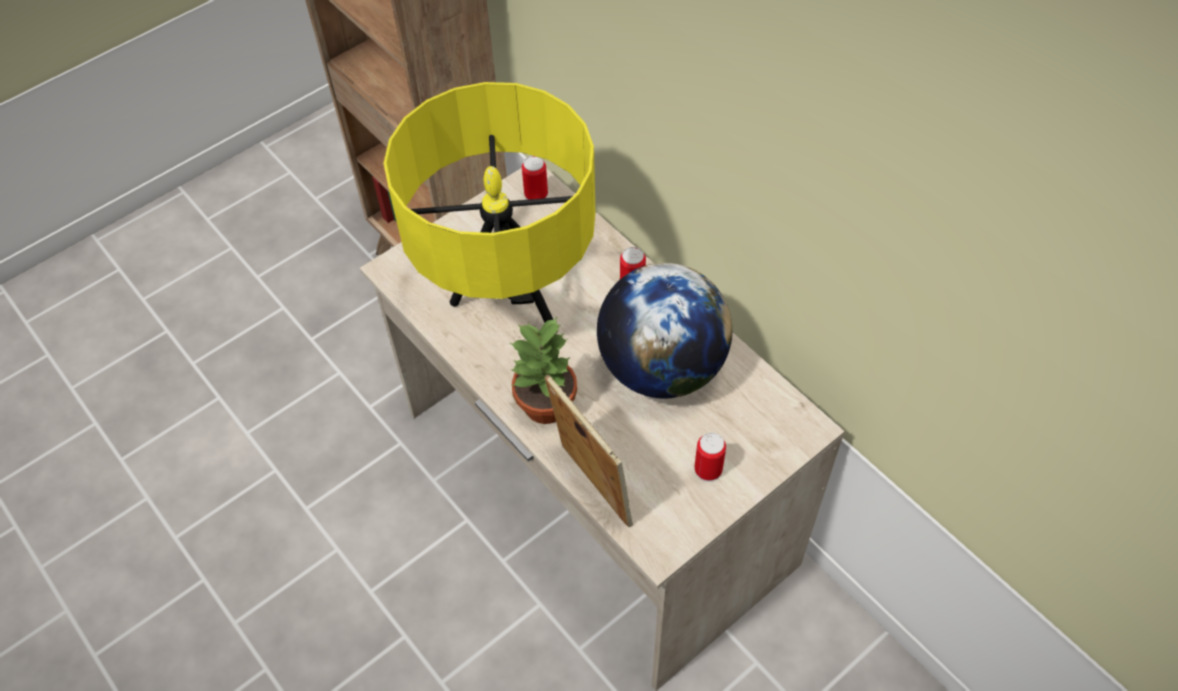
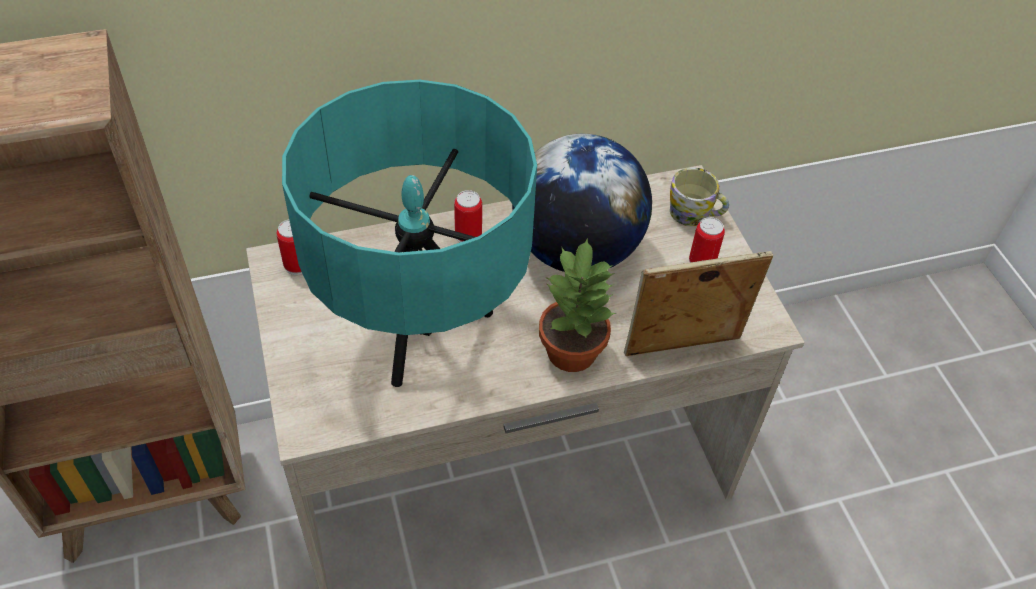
camera: 70 degrees left, 5 degrees down
(507, 300) = (421, 337): yellow table lamp -> turquoise table lamp
(768, 446) = (695, 214): none -> mug

